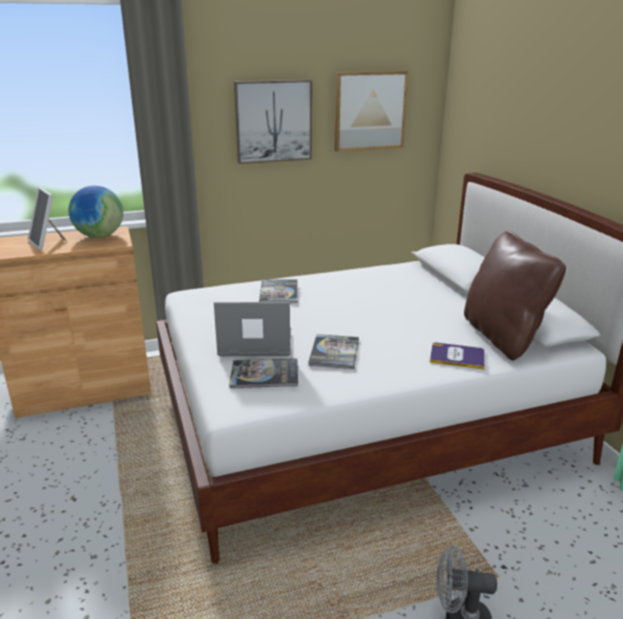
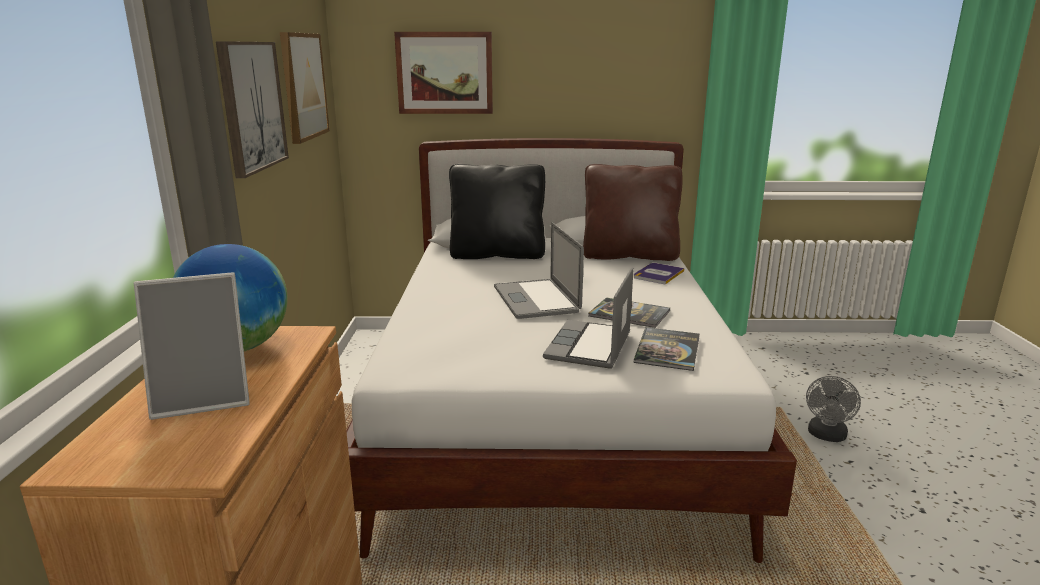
camera: 70 degrees left, 5 degrees down
(279, 292) = (456, 314): book -> none
(333, 312) = (536, 299): none -> laptop
(431, 284) = (497, 254): none -> black pillow
(499, 113) = (445, 73): none -> picture

